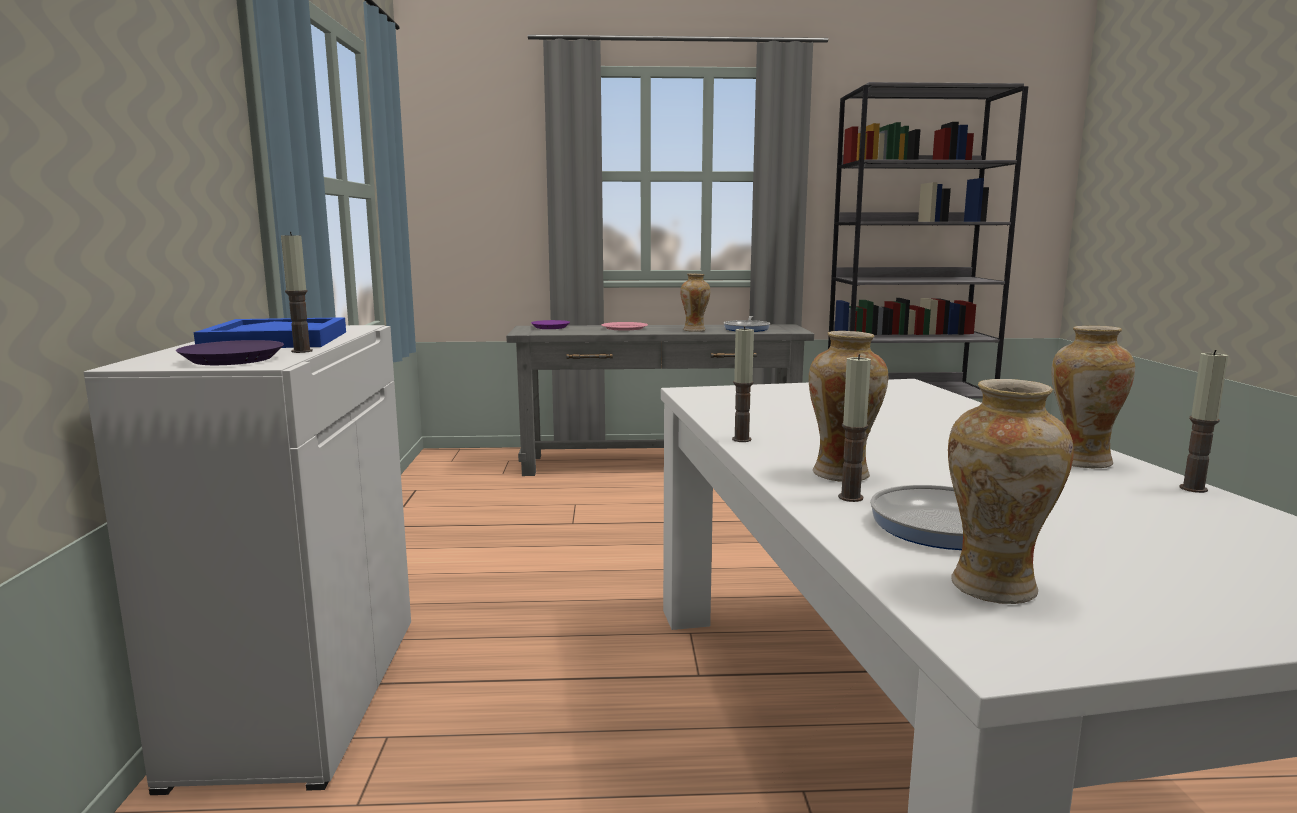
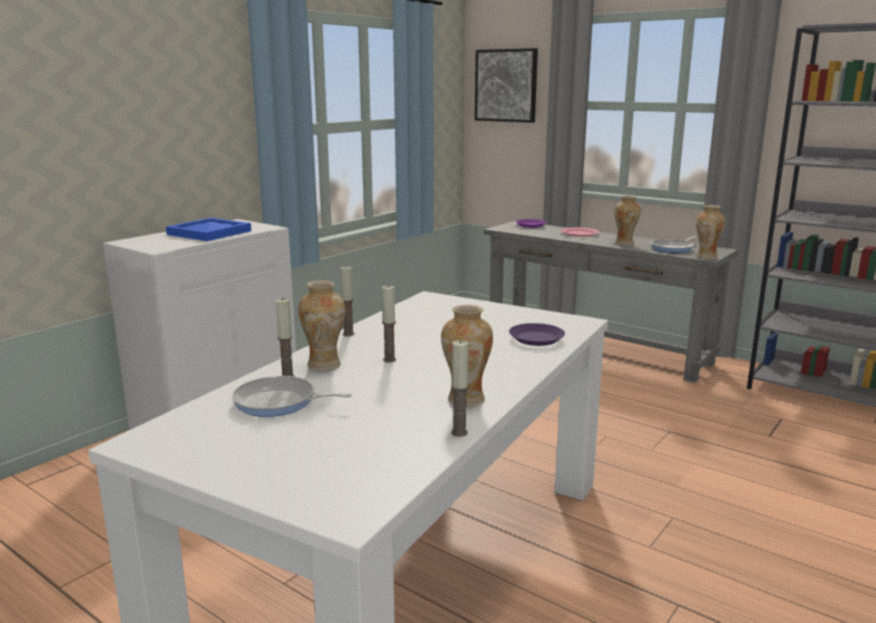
camera: 40 degrees right, 5 degrees up
(232, 359) = (156, 244): purple plate -> purple plate (536, 339)
(302, 351) = (192, 243): candle -> candle (389, 360)
(473, 152) = (506, 85): none -> picture
(994, 588) = (202, 427): vase -> vase (706, 257)

